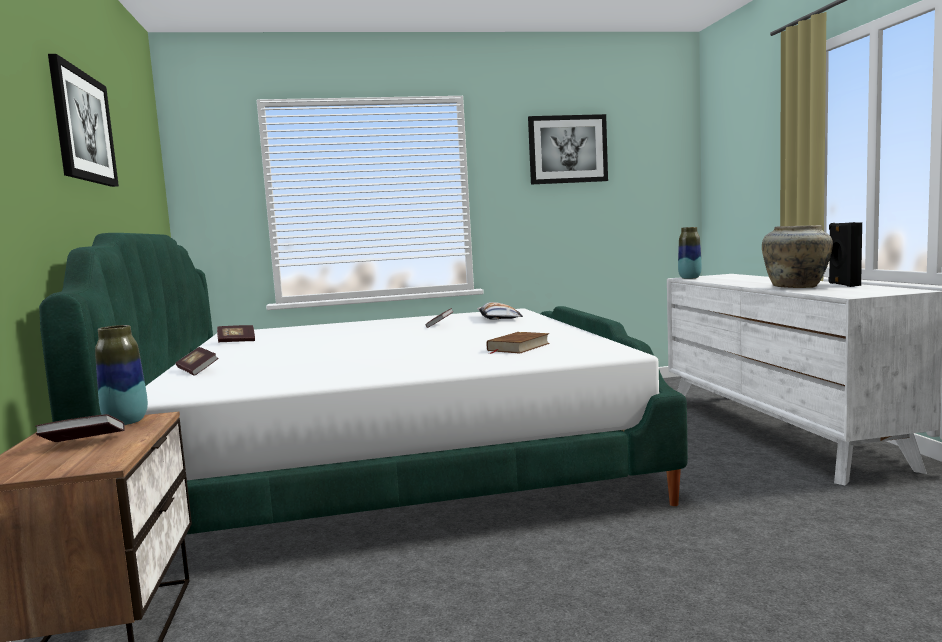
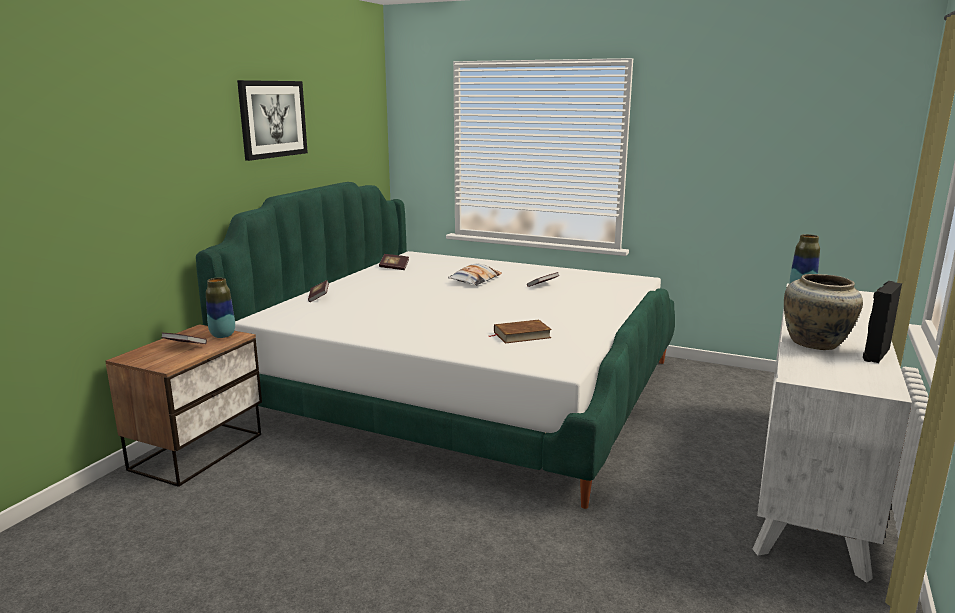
camera: 35 degrees right, 10 degrees up
(498, 318) = (602, 289): pillow -> pillow (475, 280)
(567, 149) = (741, 118): picture -> none

